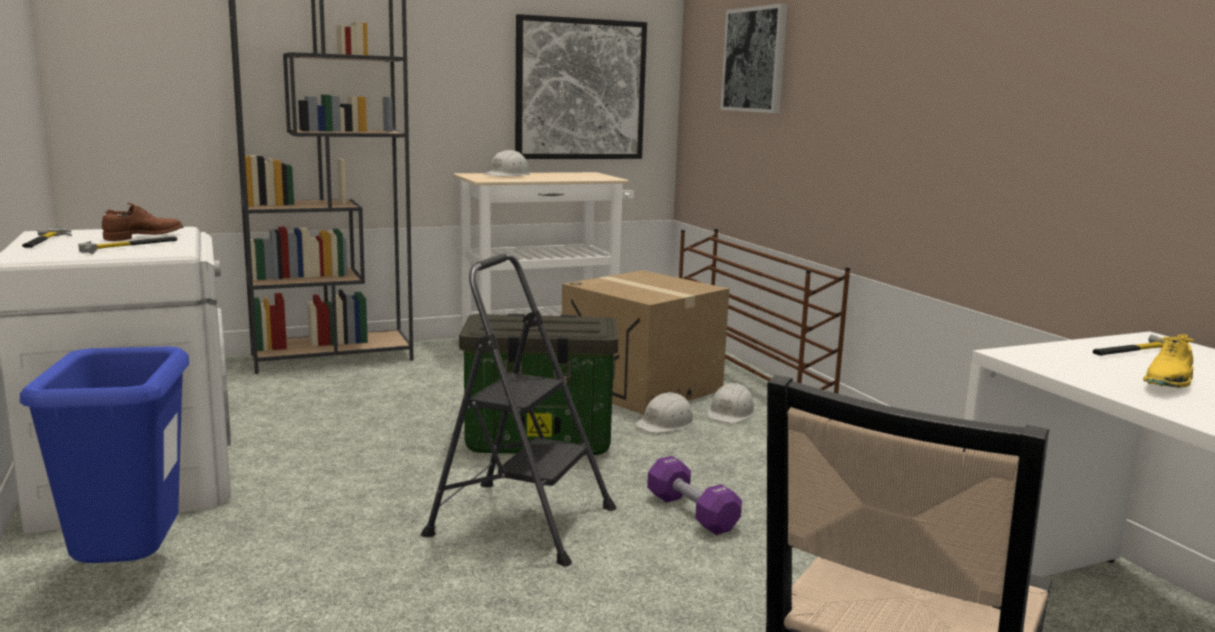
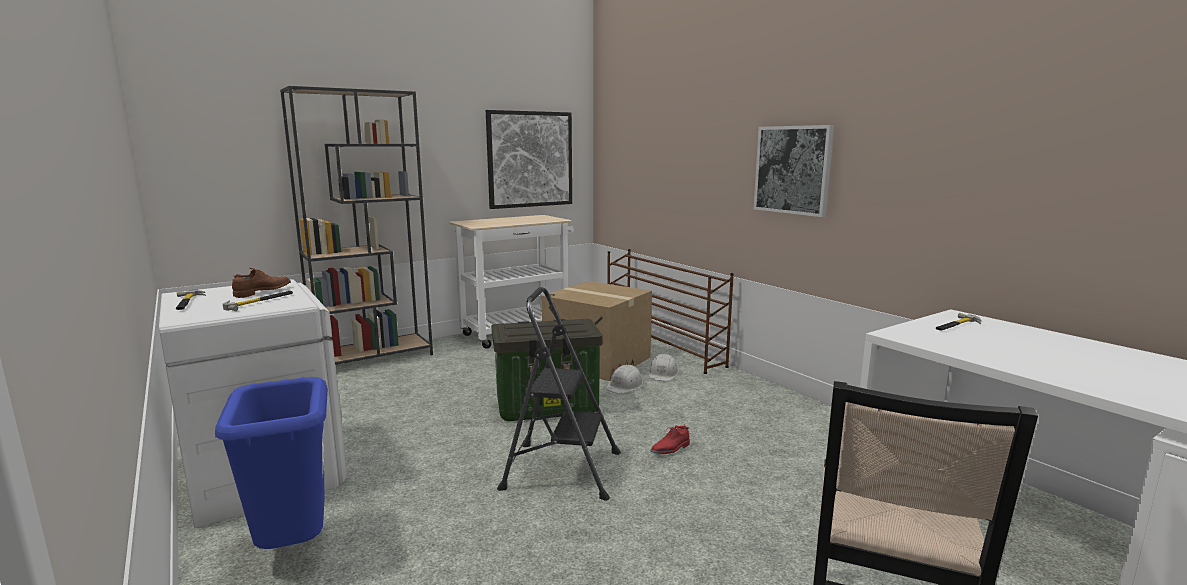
camera: 10 degrees left, 0 degrees up
(508, 175) = (488, 221): white hard hat -> none
(691, 512) = (670, 449): purple dumbbell -> red shoe
(755, 60) = (652, 137): picture -> picture (793, 170)
(1168, 384) = (993, 348): yellow shoe -> none

